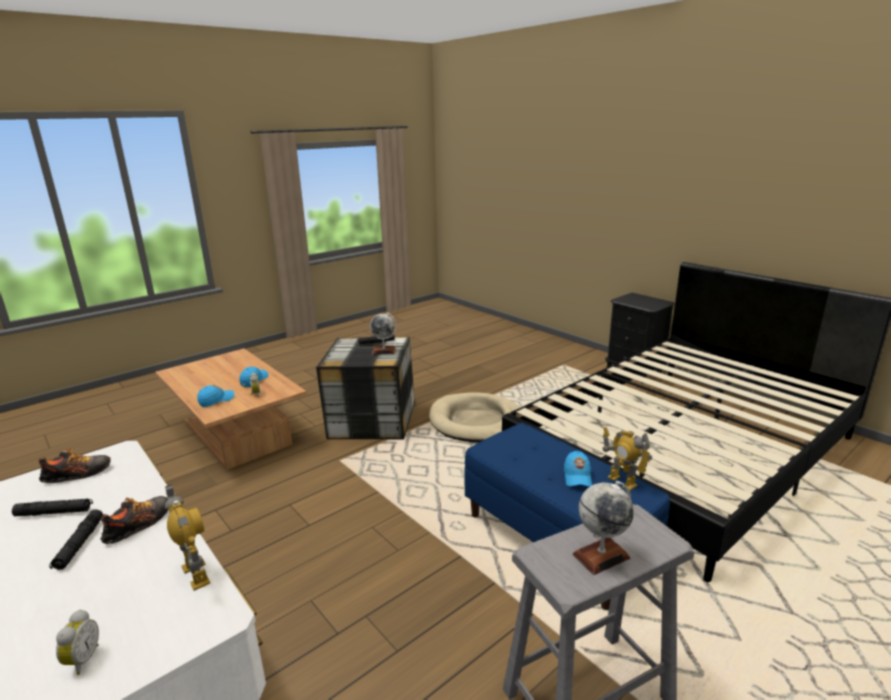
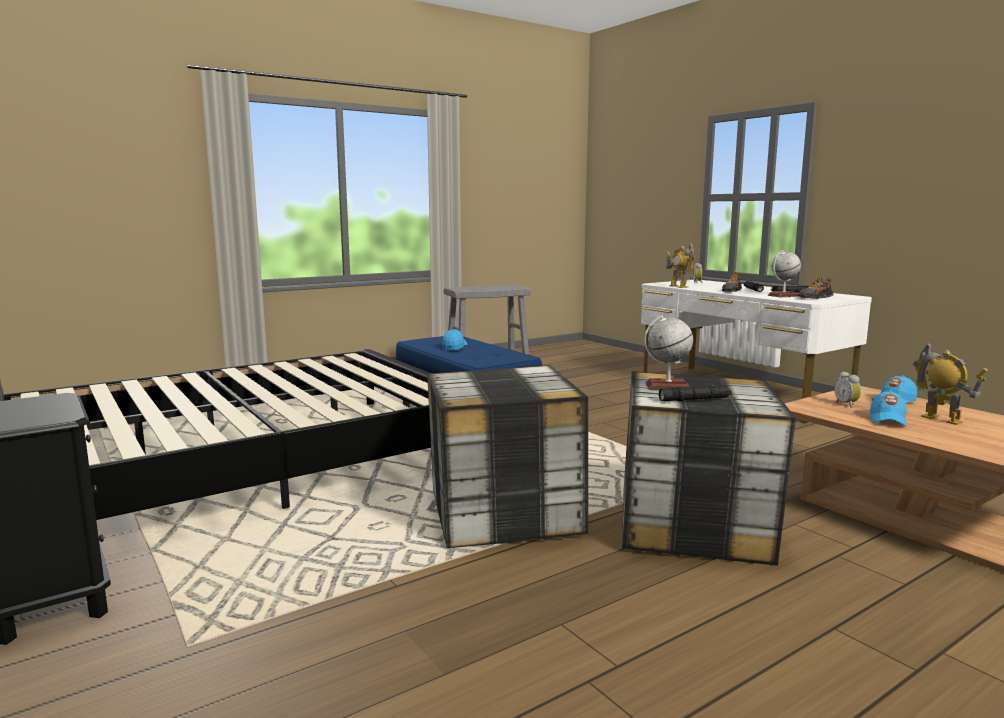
camera: 175 degrees left, 10 degrees down
(477, 422) = (502, 512): beige dog bed -> storage box
(601, 556) = (489, 287): globe -> globe (783, 295)
(622, 481) = (423, 344): toy robot -> toy robot (941, 419)

